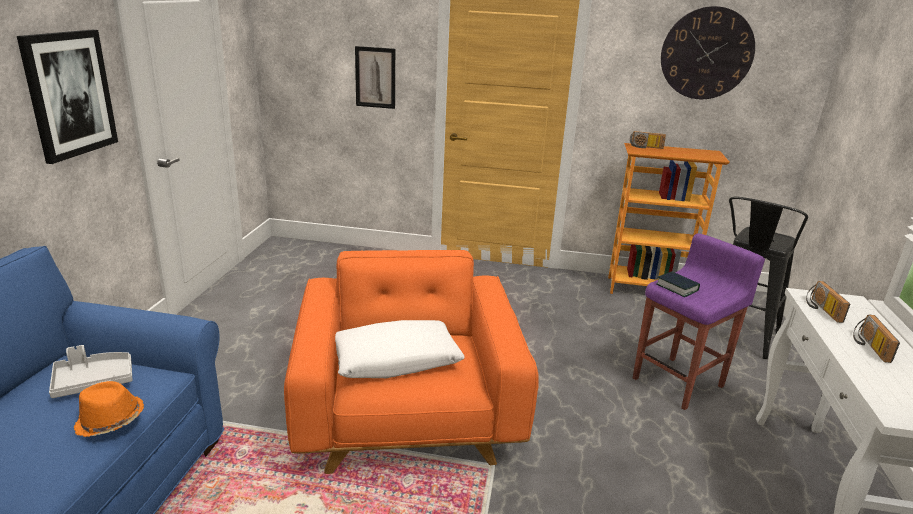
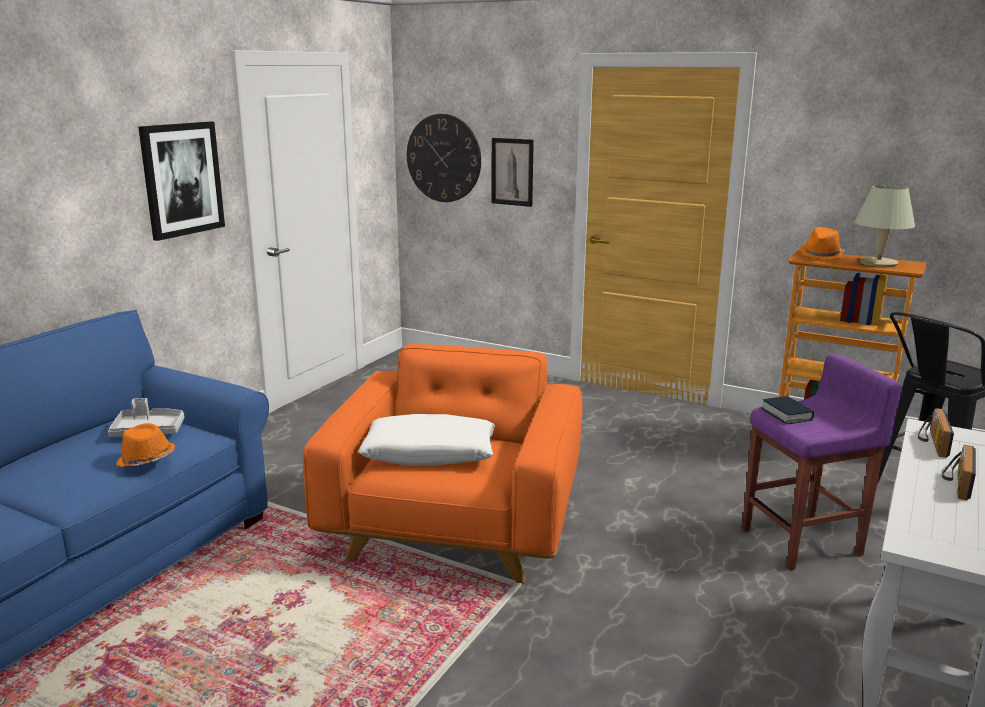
camera: 20 degrees right, 5 degrees down
(646, 147) = (821, 255): radio -> orange hat
(691, 153) = (878, 263): none -> beige table lamp
(706, 53) = (903, 137): wall clock -> wall clock (443, 158)

